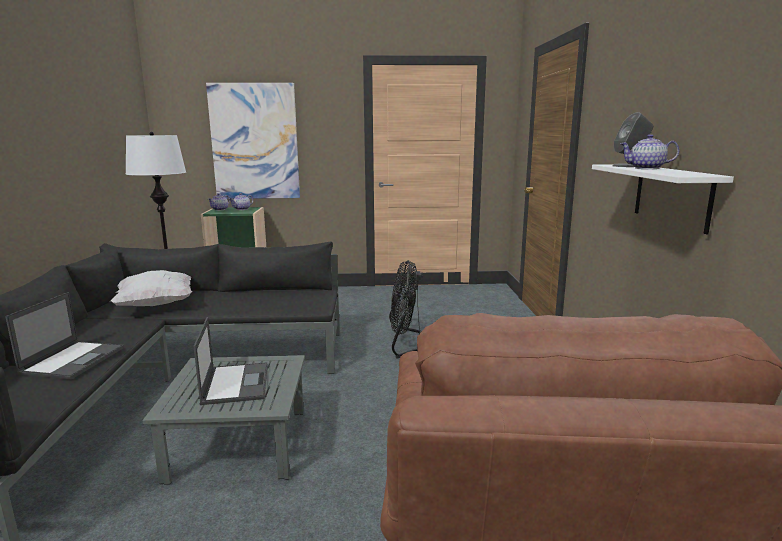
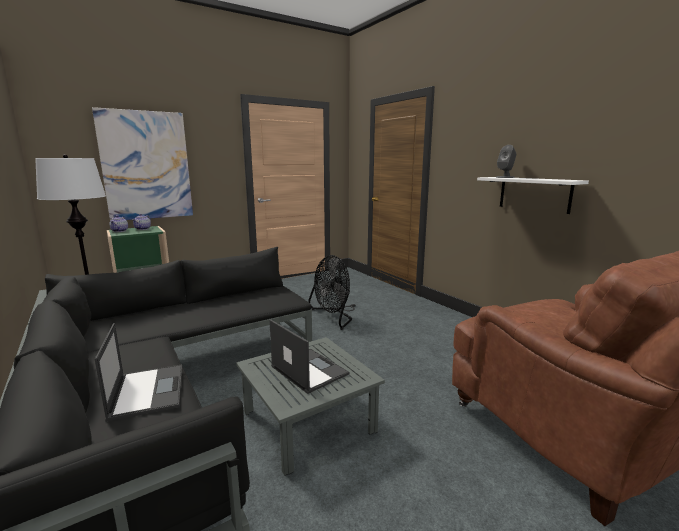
camera: 30 degrees left, 0 degrees up
(156, 305) = (144, 326): white pillow -> none
(646, 168) = (524, 178): teapot -> none

